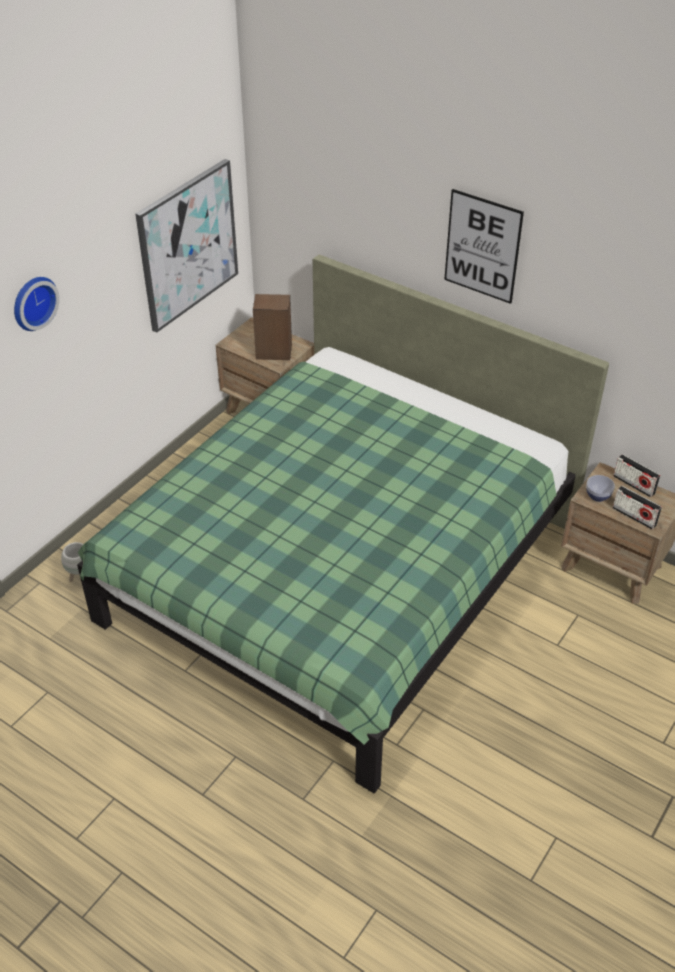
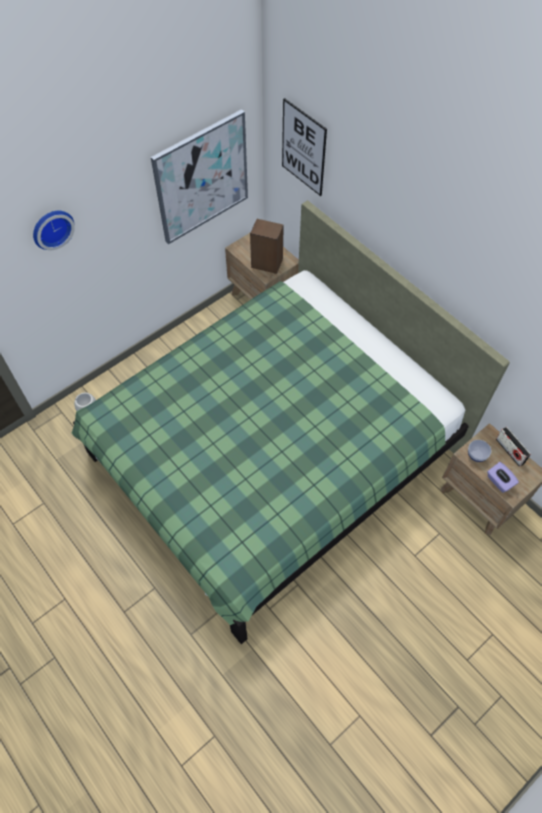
camera: 15 degrees right, 15 degrees up
(482, 246) = (428, 239): picture -> picture (303, 148)
(634, 516) = (499, 481): radio -> purple tissue box

